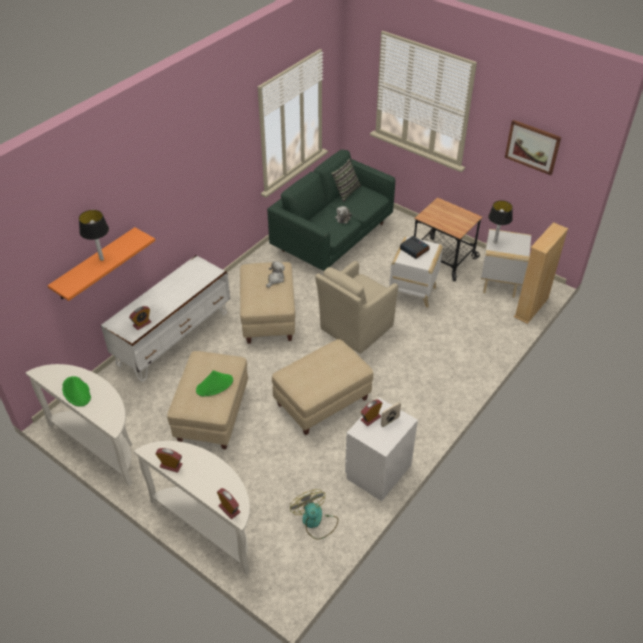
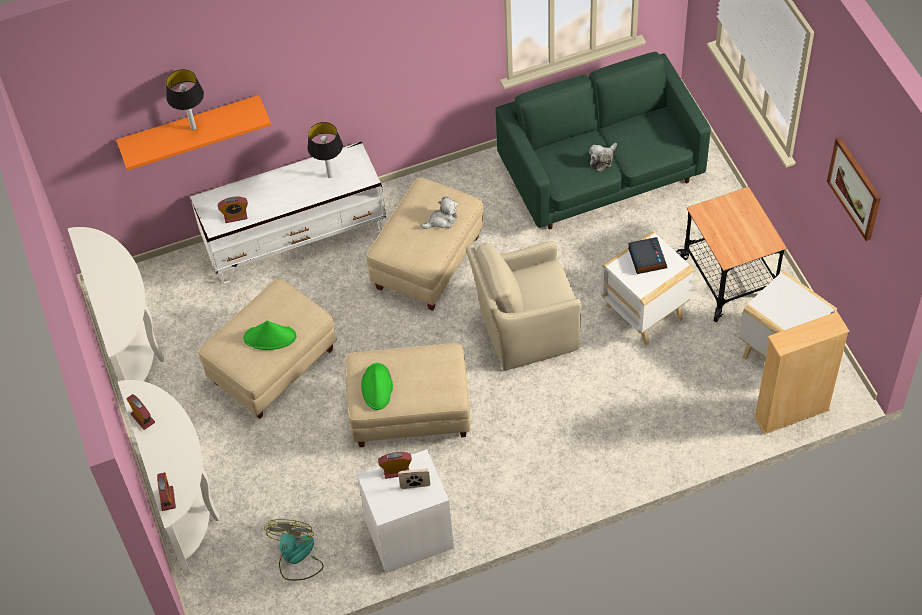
camera: 35 degrees right, 10 degrees up
(77, 392) = (104, 279): green hat -> green hat (377, 387)
(345, 191) = (639, 116): pillow -> none
(495, 242) = (772, 297): table lamp -> table lamp (330, 176)

